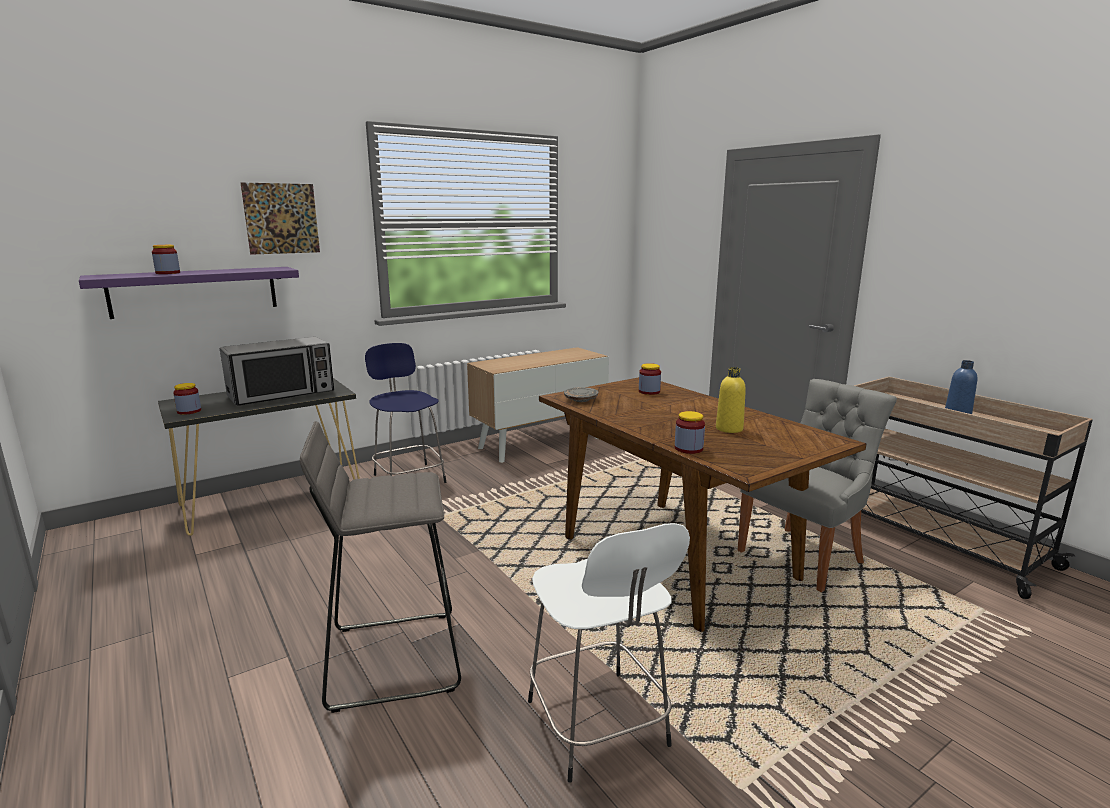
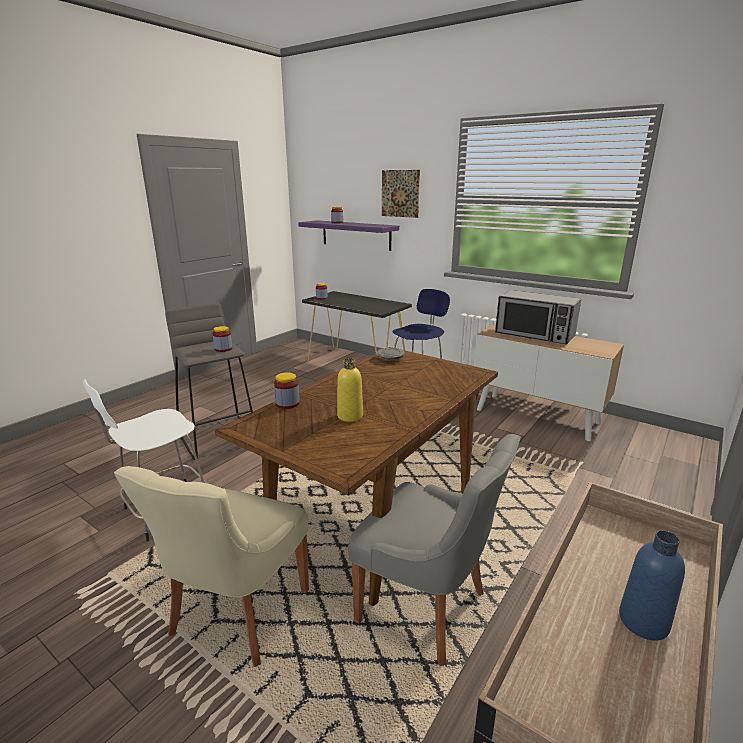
camera: 70 degrees right, 5 degrees up
(282, 394) = (365, 303): microwave -> microwave (534, 335)
(649, 392) = (441, 378): jar -> jar (223, 349)
(816, 663) = (236, 615): none -> beige chair

